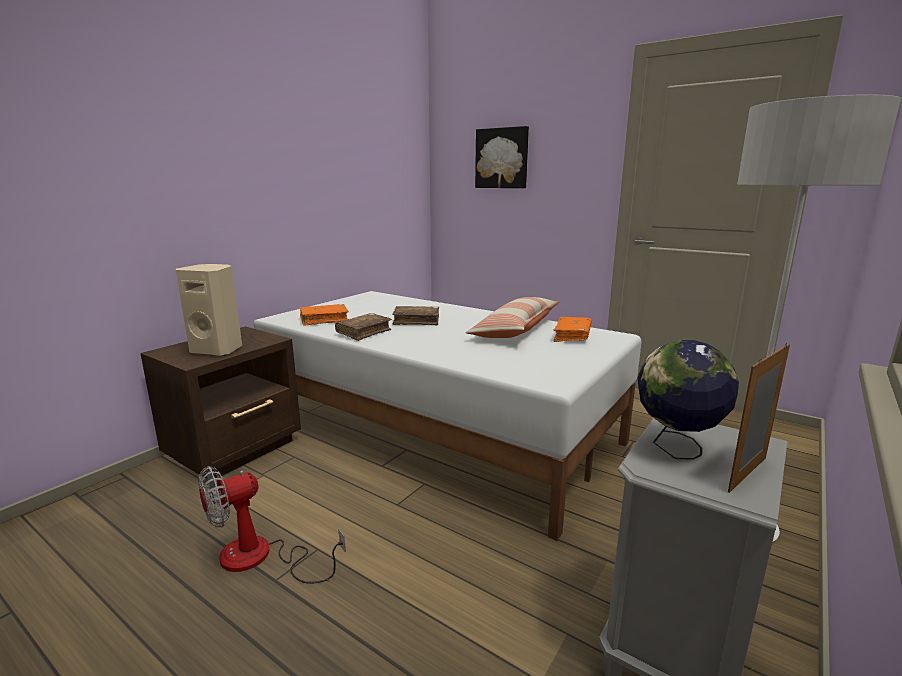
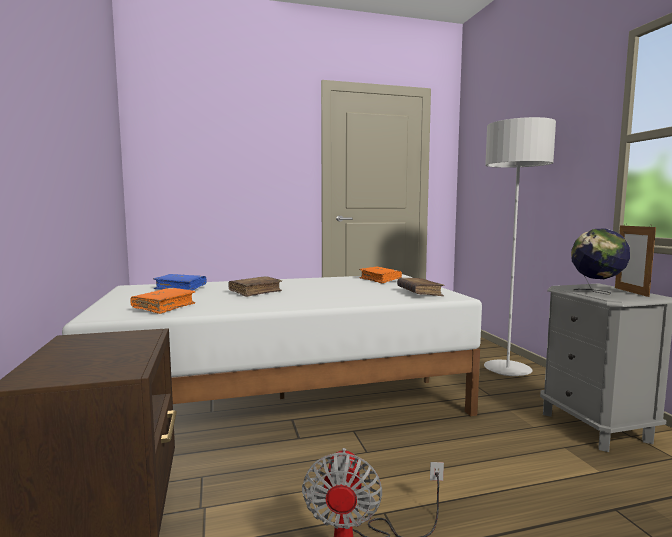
camera: 50 degrees left, 10 degrees down
(218, 350) = (114, 355): beige speaker -> none
(364, 332) = (243, 305): brown book -> brown book (419, 293)
(389, 303) = (180, 288): none -> blue book
(502, 158) = (213, 152): picture -> none
(515, 330) = (340, 283): pillow -> none

